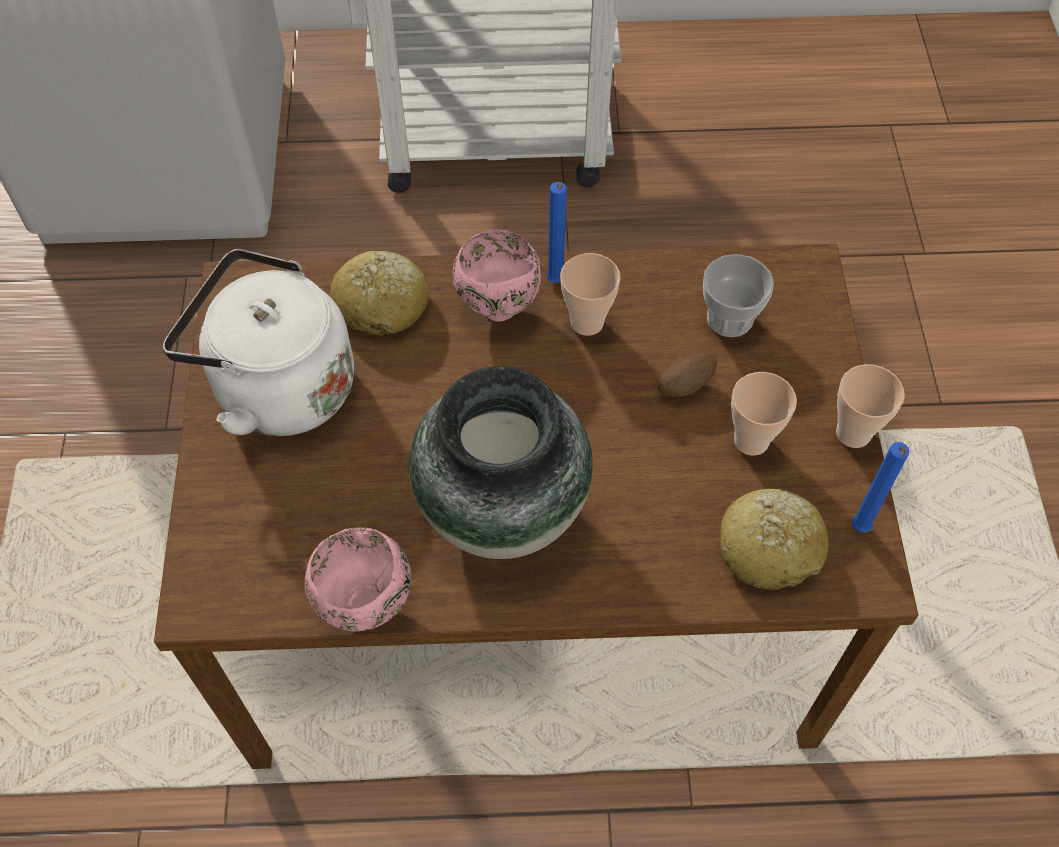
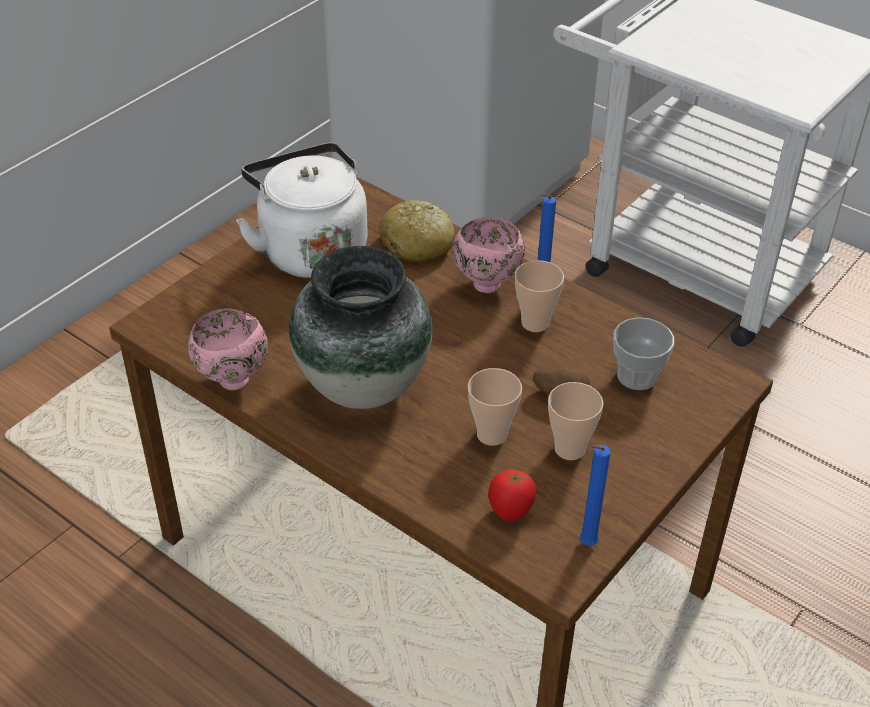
camera: 40 degrees right, 15 degrees down
(770, 548) = (510, 512): bread -> tomato
(853, 433) = (649, 490): cup -> cup (492, 434)

